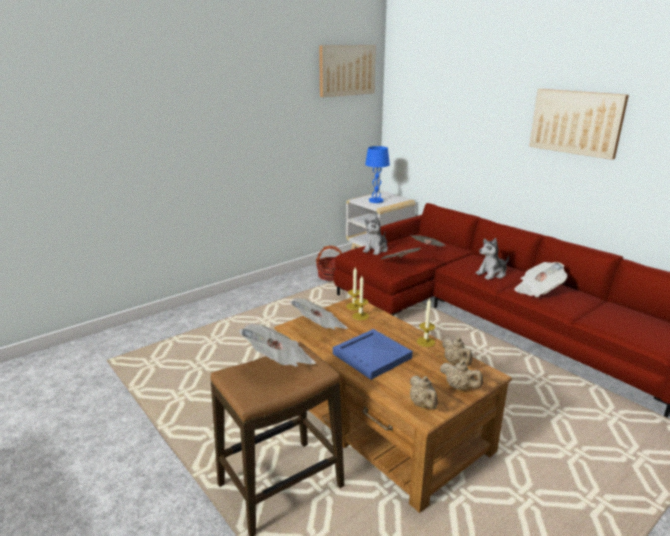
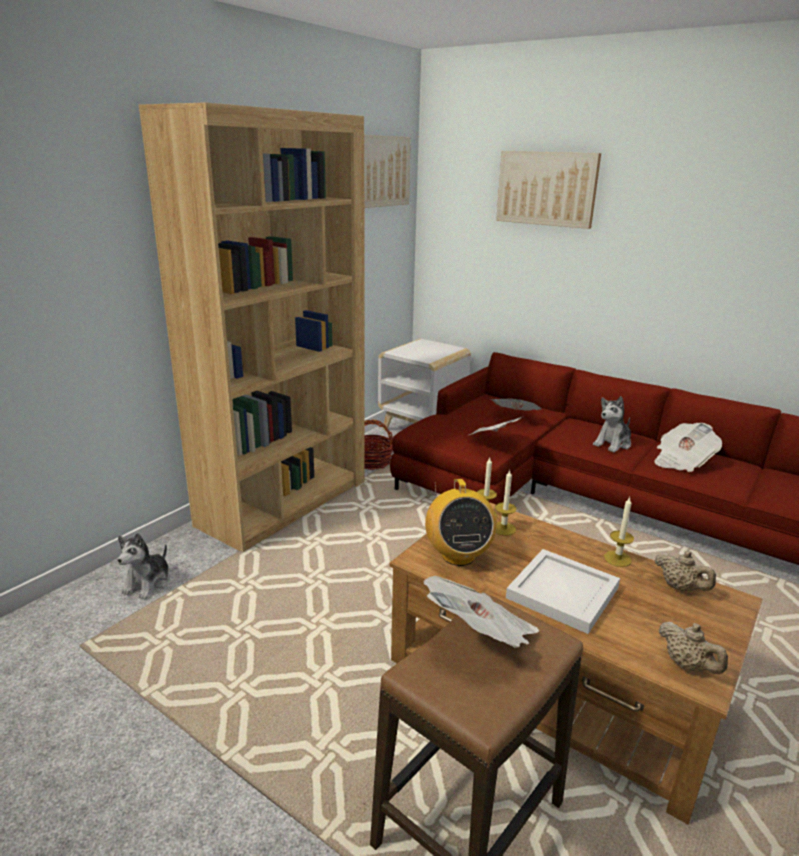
camera: 15 degrees left, 0 degrees up
(260, 296) = (284, 503): none -> brown bookcase
(319, 327) = (458, 555): newspaper -> radio
(373, 356) = (564, 592): blue tray -> white tray
(376, 201) = (420, 352): blue table lamp -> none
(376, 250) = (447, 422): plush toy -> plush toy (148, 583)
(459, 387) = (713, 627): beige teapot -> none
(576, 122) = (710, 240): picture -> picture (547, 188)

